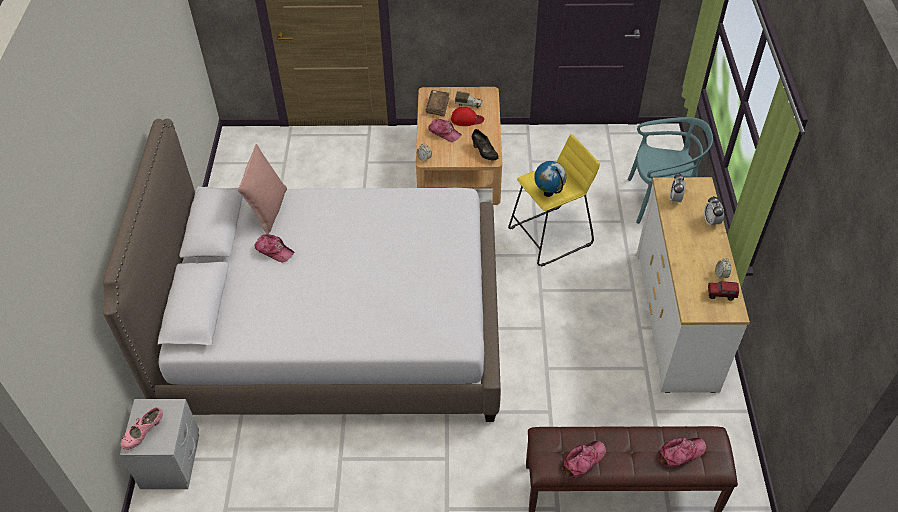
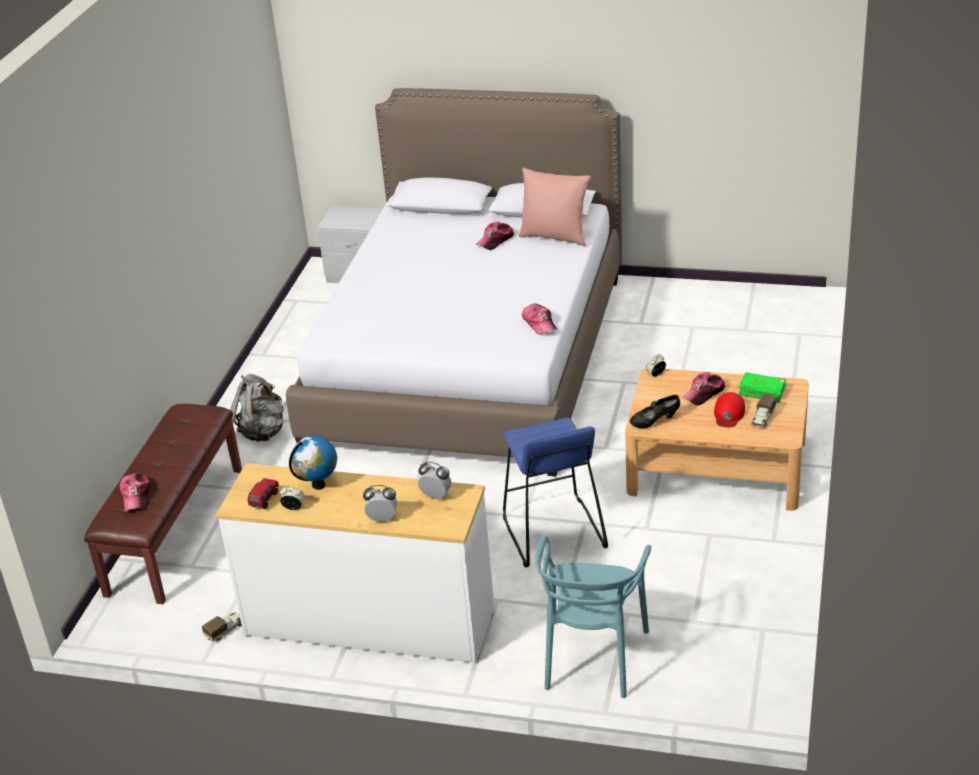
camera: 105 degrees right, 15 degrees down
(144, 434) = (345, 214): pink shoe -> none
(437, 106) = (762, 392): brown book -> green book
(466, 464) = (263, 431): none -> grey backpack
(548, 193) = (528, 435): globe -> globe (318, 485)
(550, 236) = (552, 532): yellow stool -> blue stool
(583, 460) = (171, 431): cap -> cap (539, 323)
(719, 407) = (225, 630): none -> toy truck

